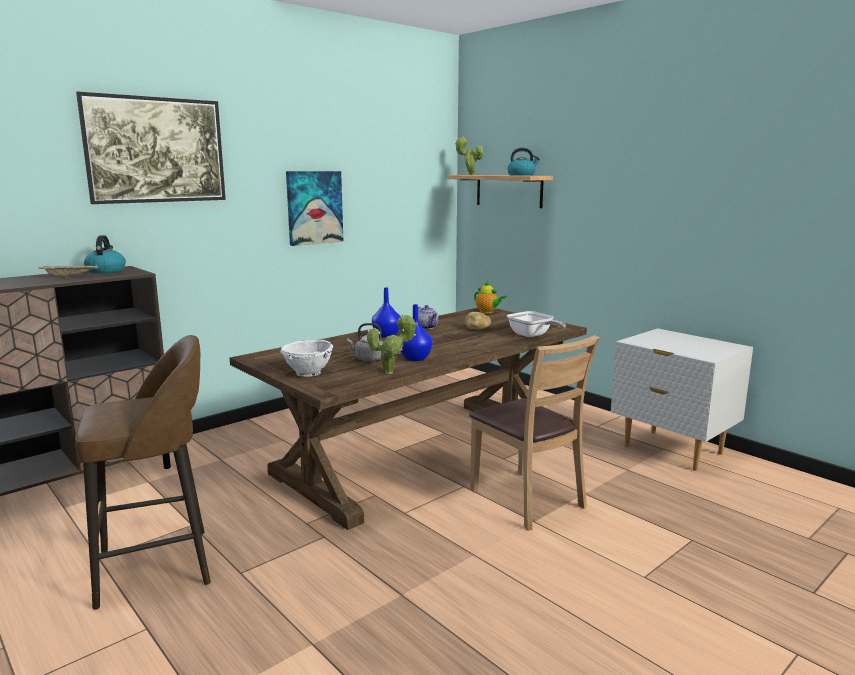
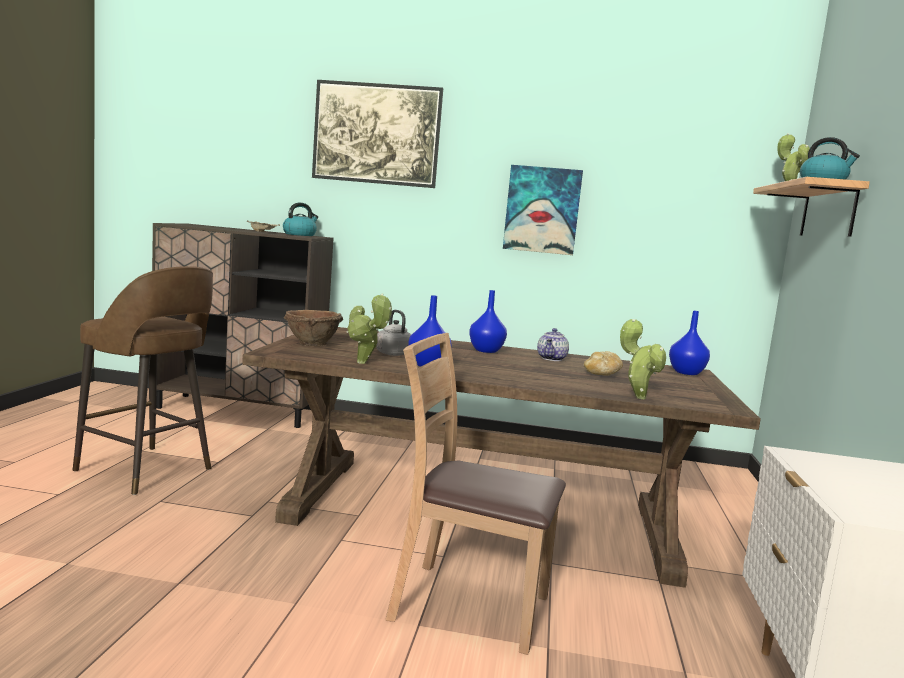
camera: 50 degrees right, 5 degrees down
(308, 373) = (312, 344): white bowl -> brown bowl
(488, 312) = (685, 372): teapot -> blue vase
(527, 499) = (468, 606): brown chair -> brown chair turned 90 degrees clockwise
(532, 335) = (637, 397): frying pan -> potted plant

